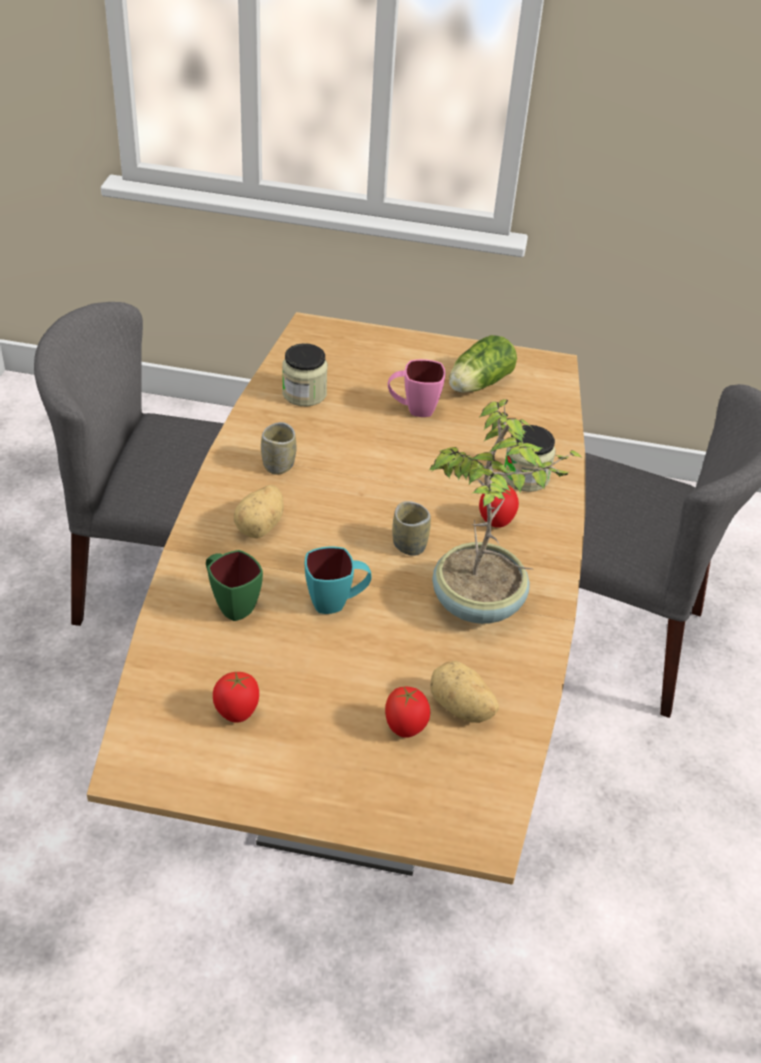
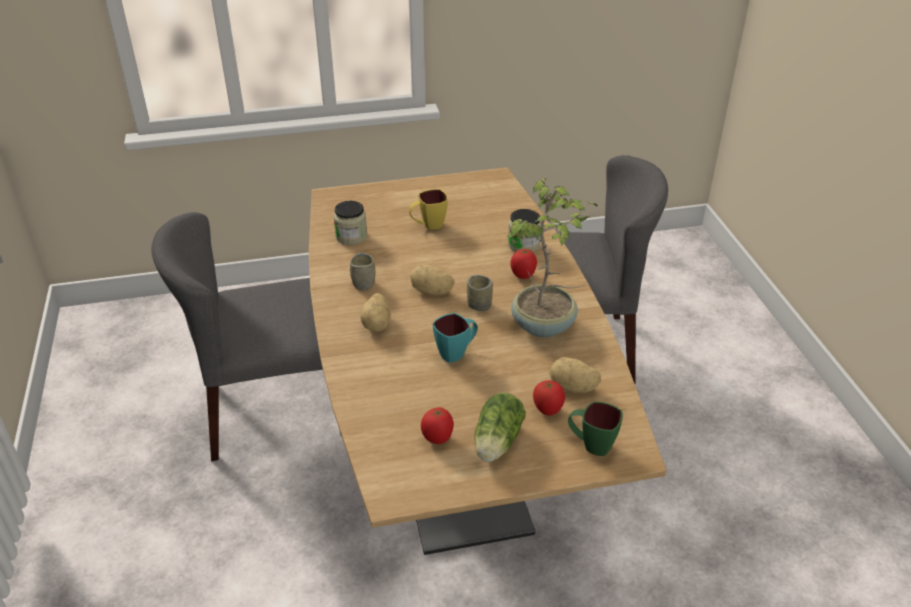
camera: 20 degrees left, 5 degrees down
(230, 604) = (389, 376): green mug -> green mug (591, 445)
(359, 505) = (431, 292): none -> potato
(413, 409) = (428, 226): pink mug -> yellow mug
(477, 384) = (458, 200): lettuce -> lettuce (496, 443)

